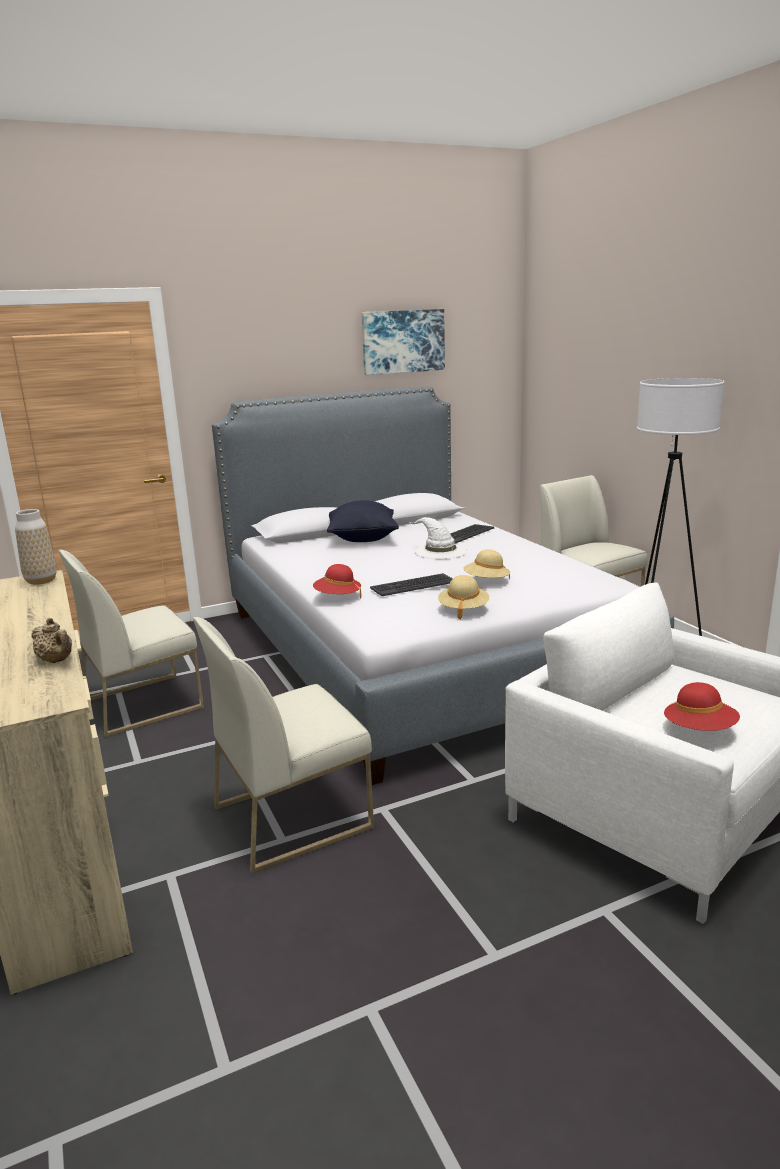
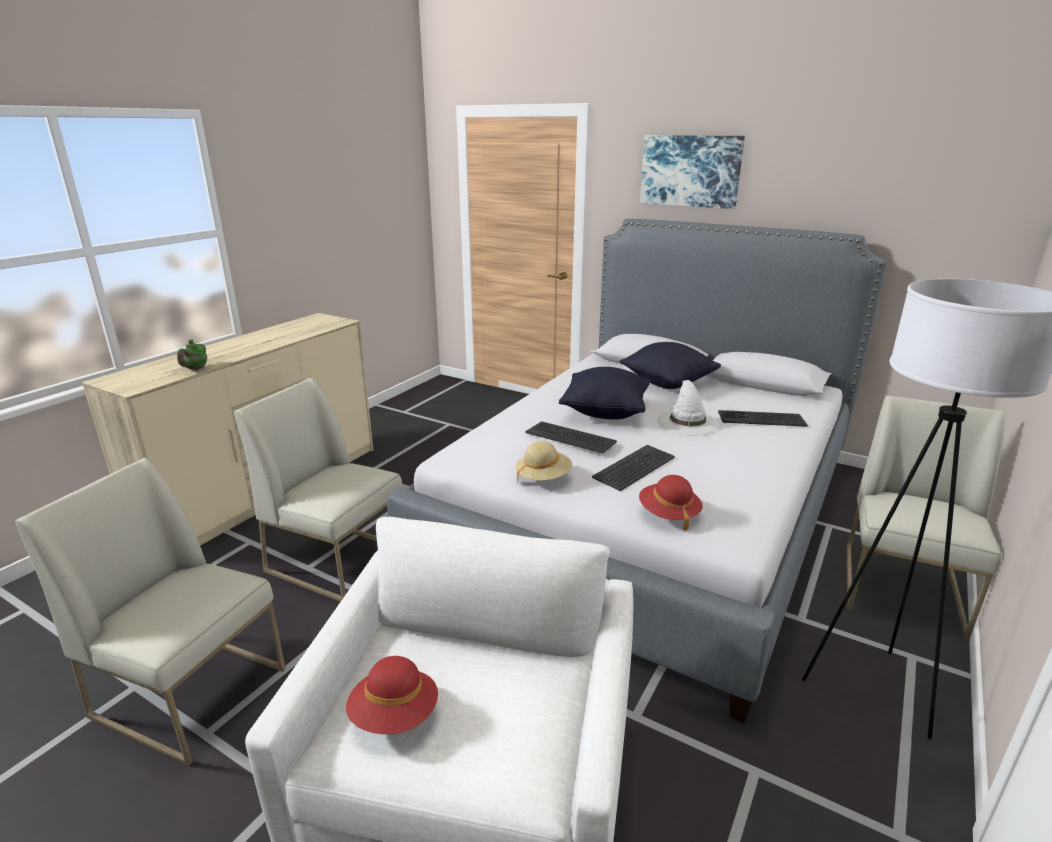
camera: 55 degrees right, 5 degrees up
(41, 581) = (333, 323): vase -> none
(57, 661) = (195, 369): beige teapot -> green teapot
(143, 703) = (437, 441): white chair -> white chair (193, 691)
(337, 597) = (511, 418): red hat -> red hat (668, 514)
(383, 567) = (605, 412): none -> black pillow
(402, 341) = (843, 174): picture -> picture (690, 171)
(486, 581) = (635, 468): beige hat -> keyboard

